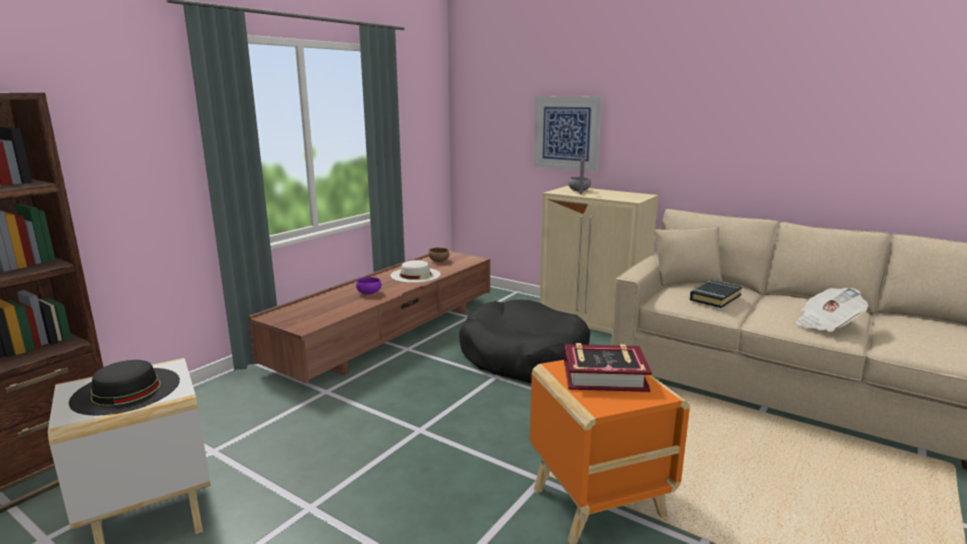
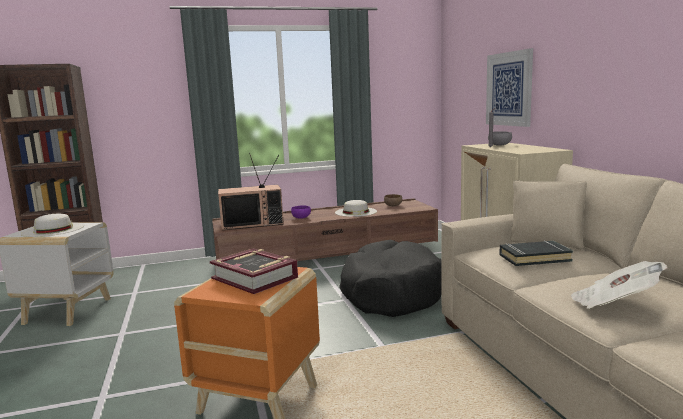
camera: 40 degrees right, 5 degrees down
(126, 390) = (53, 229): black hat -> white hat
(323, 312) = (253, 223): none -> television

